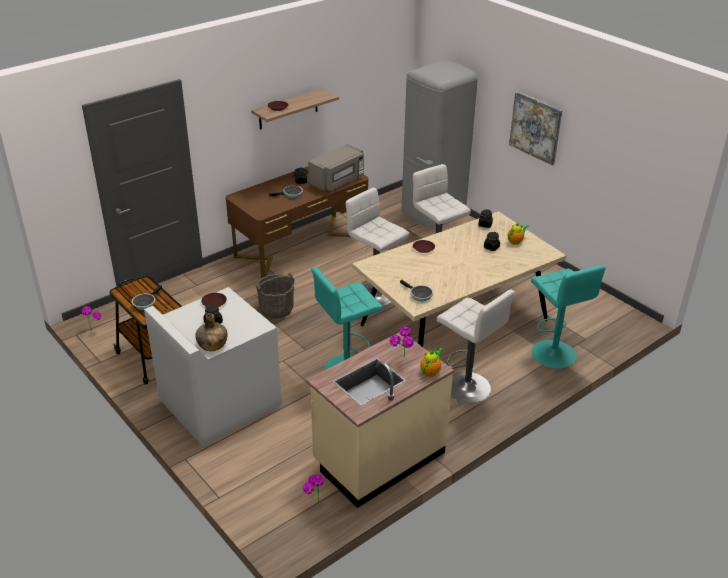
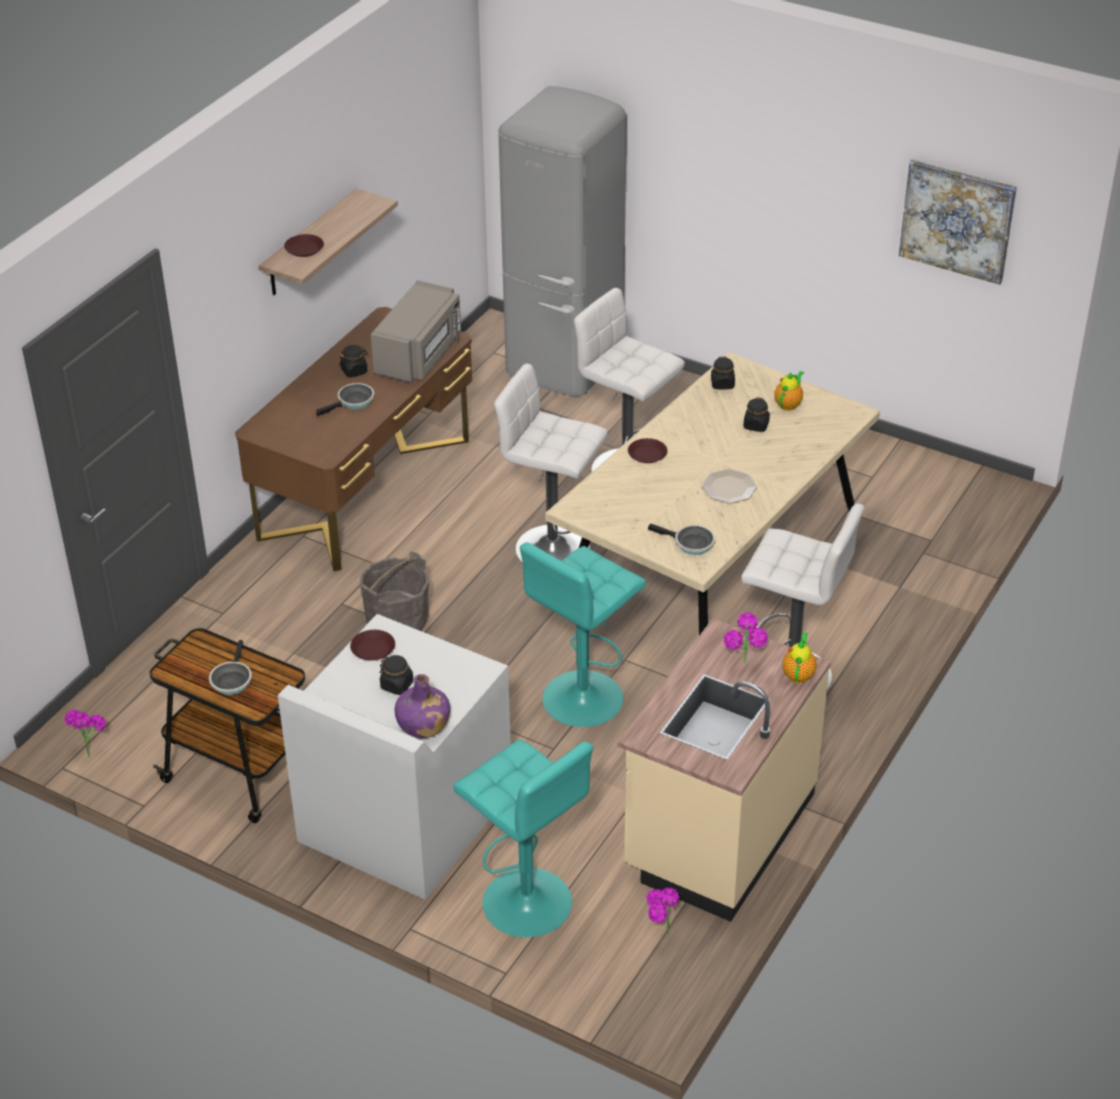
camera: 20 degrees left, 5 degrees up
(212, 344) = (423, 725): green bottle -> purple bottle
(457, 273) = (728, 487): none -> plate
(535, 127) = (756, 189): picture -> picture (957, 220)
(553, 354) = (896, 581): turquoise stool -> turquoise stool (527, 903)

